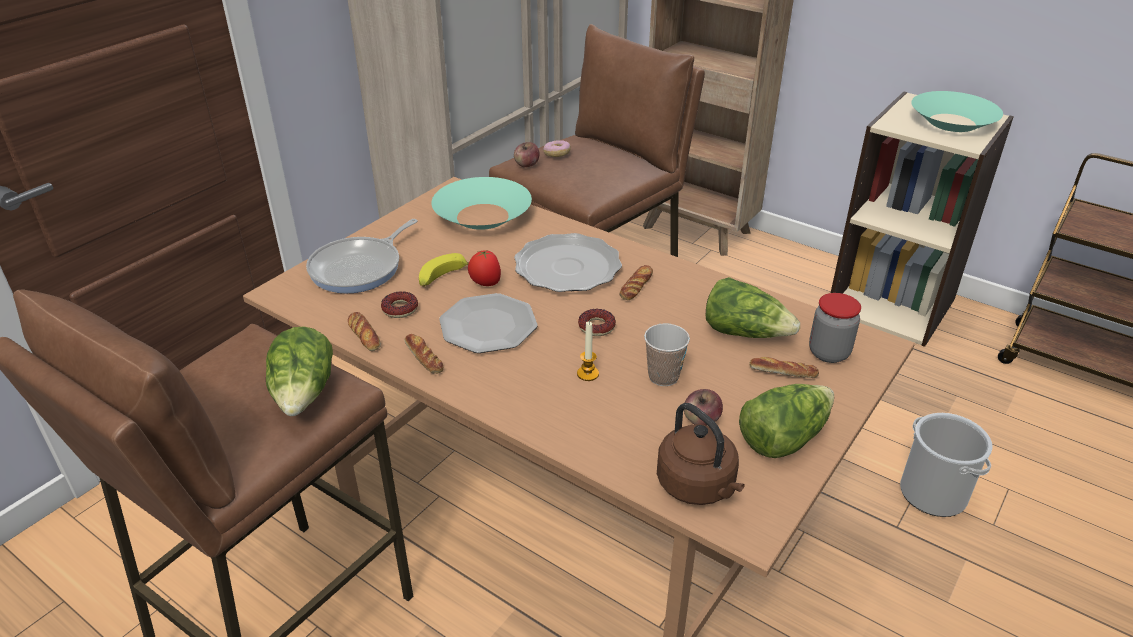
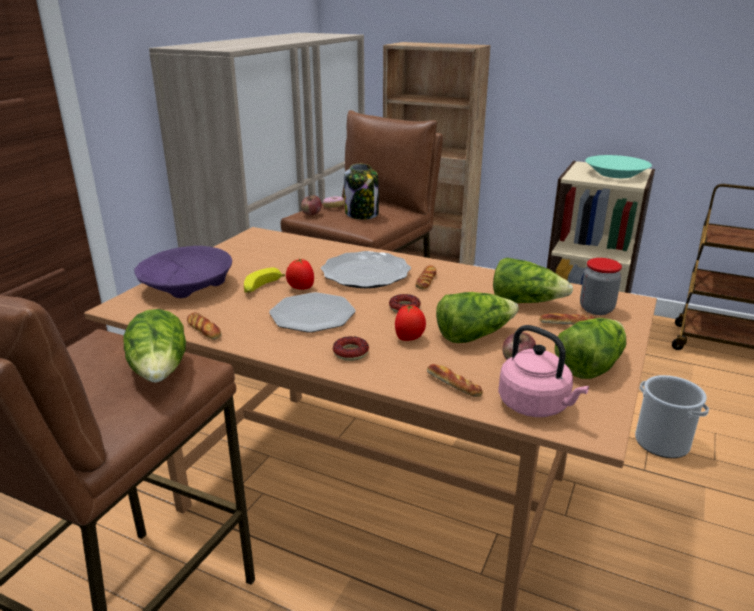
camera: 10 degrees left, 10 degrees down
(360, 268) = (188, 286): frying pan -> purple bowl
(400, 309) = (231, 310): donut -> donut (351, 353)
(424, 357) = (262, 340): bread -> bread (453, 385)
(482, 216) = (284, 248): turquoise bowl -> none
(588, 170) = (362, 214): none -> jar
(588, 374) = (409, 339): candle -> tomato
(663, 377) = (473, 335): cup -> lettuce
(698, 486) = (536, 406): brown kettle -> pink kettle

